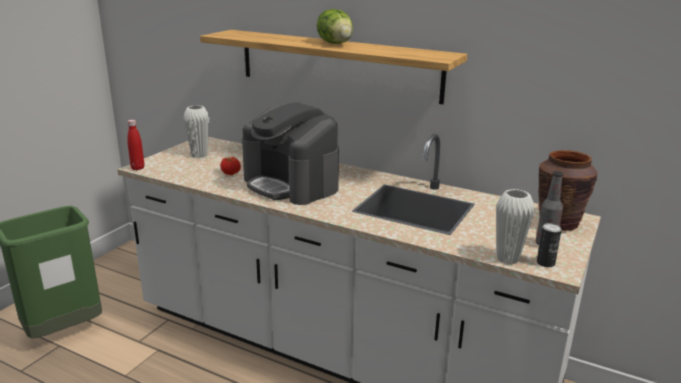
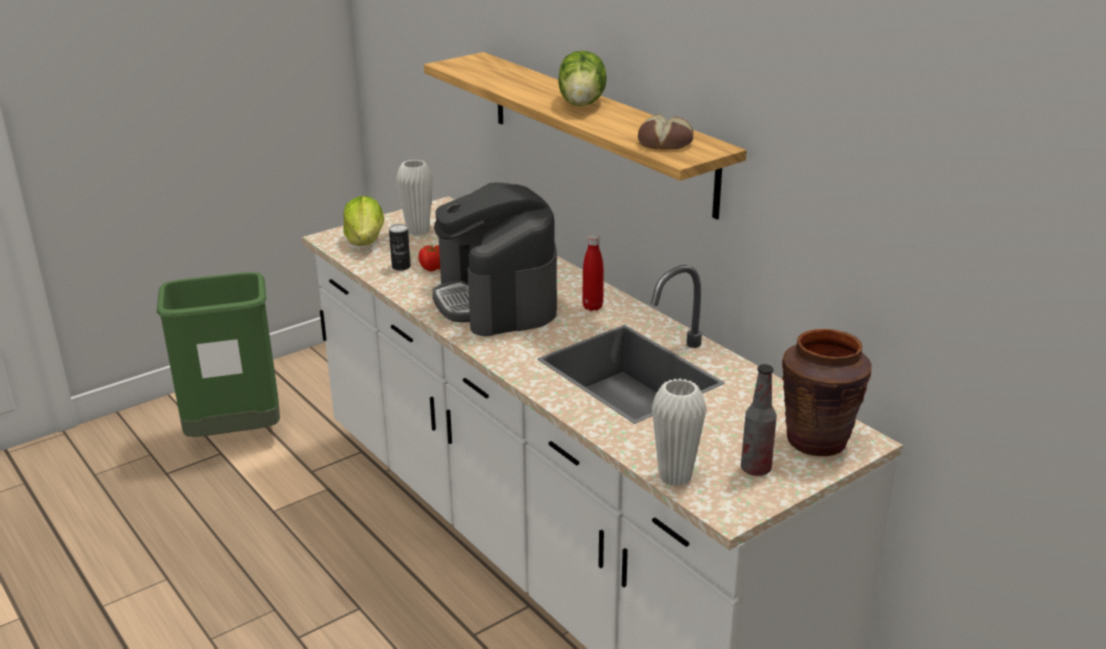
camera: 25 degrees right, 5 degrees up
(137, 168) = (326, 239): red bottle -> red bottle (592, 307)
(167, 165) = (365, 241): none -> lettuce
(417, 54) = (666, 142): none -> bread
(545, 263) = (722, 495): can -> can (401, 267)

